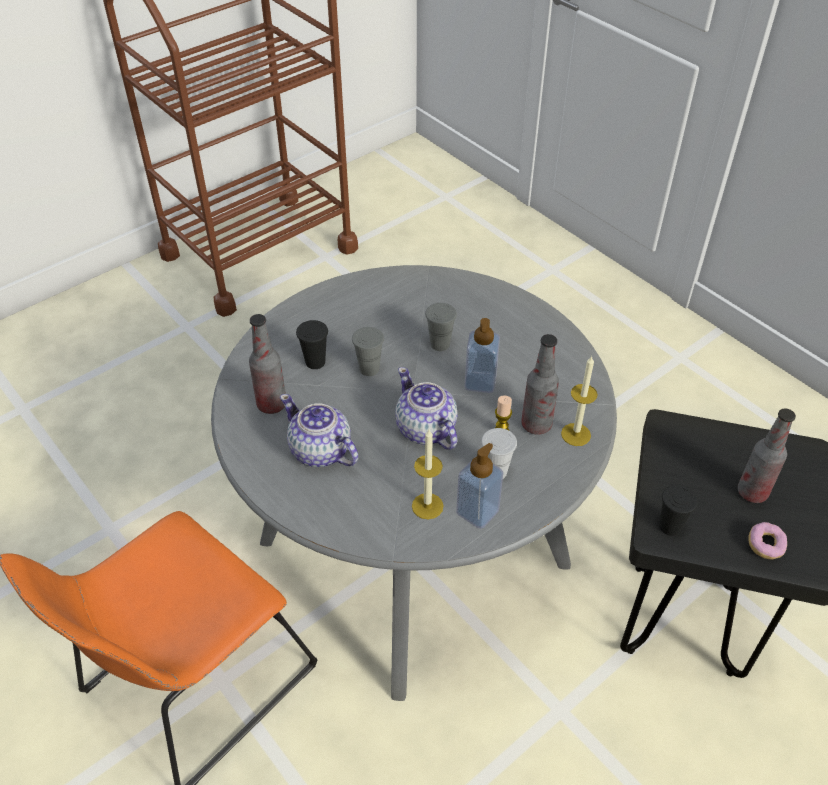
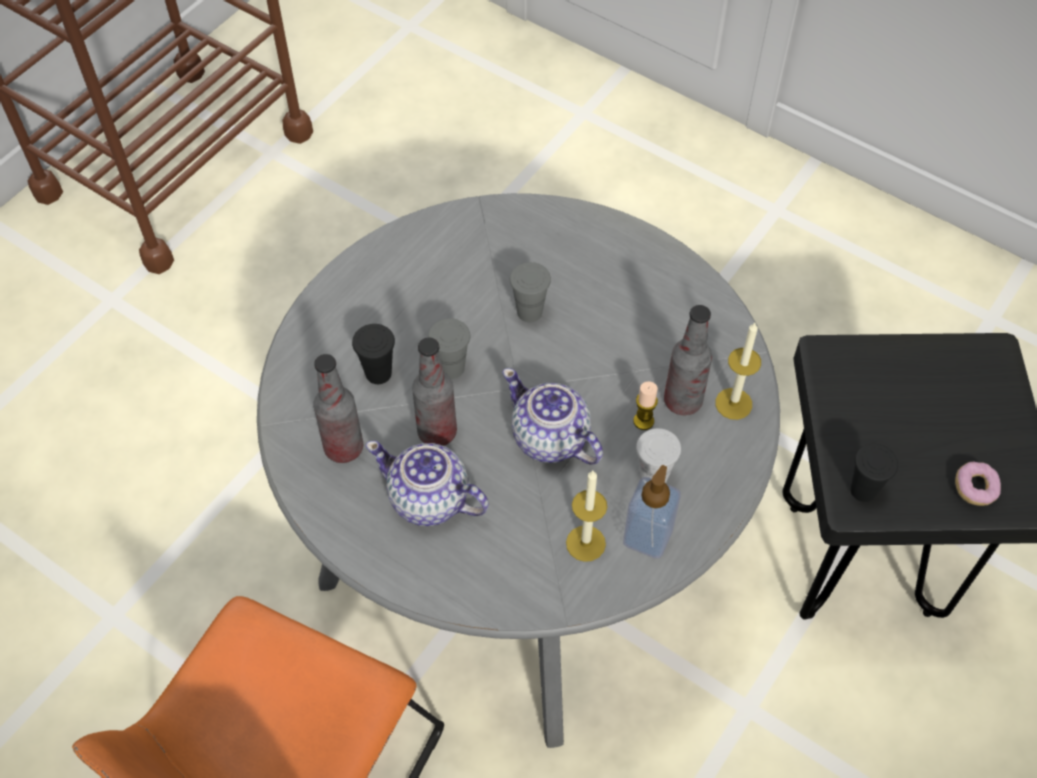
camera: 15 degrees left, 10 degrees up
(480, 382) = (597, 356): soap dispenser -> none
(752, 492) = (944, 423): bottle -> bottle (437, 432)

